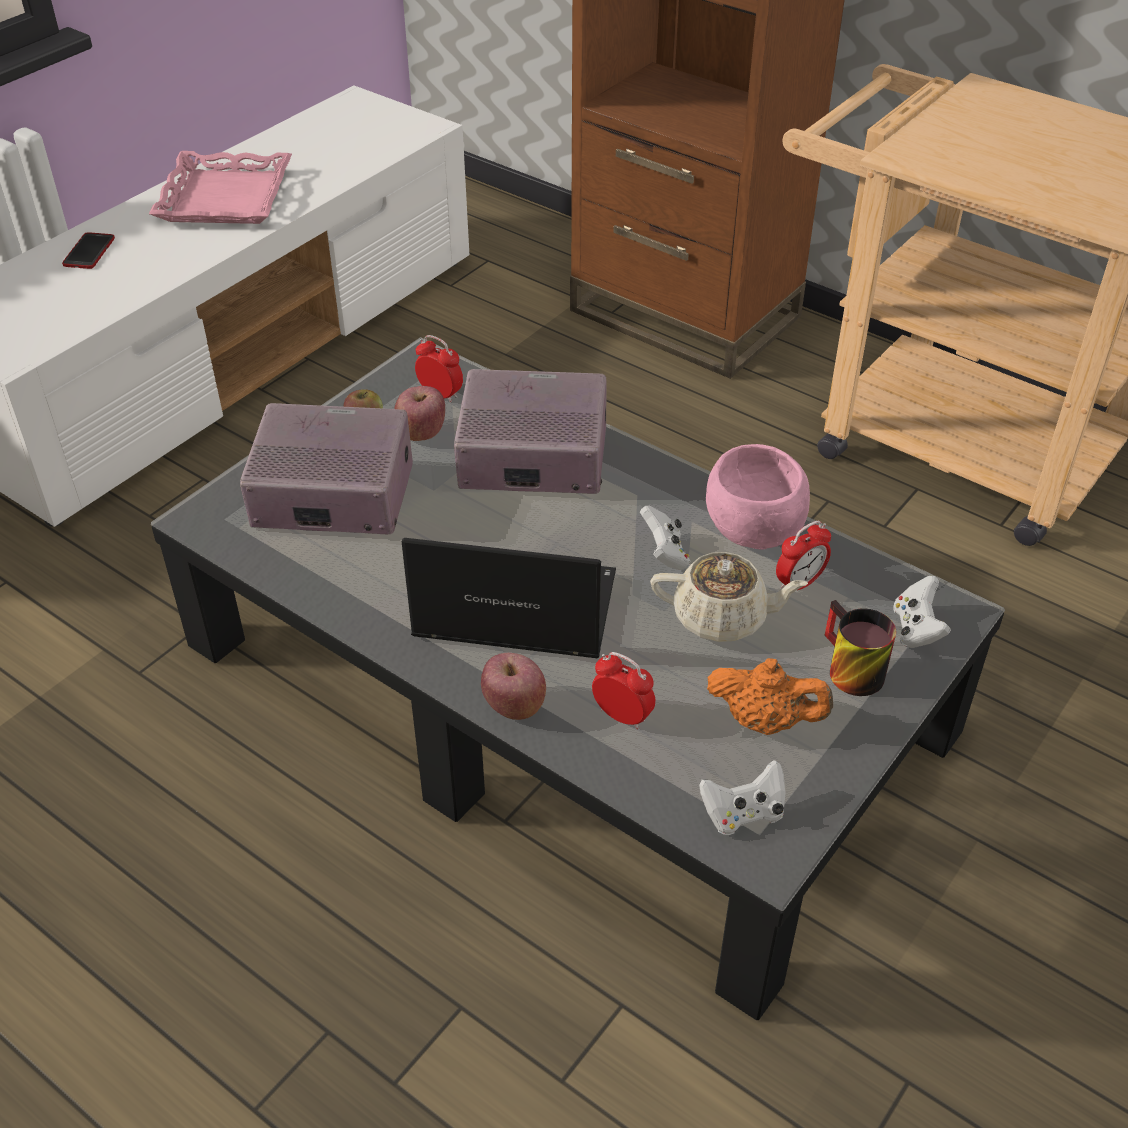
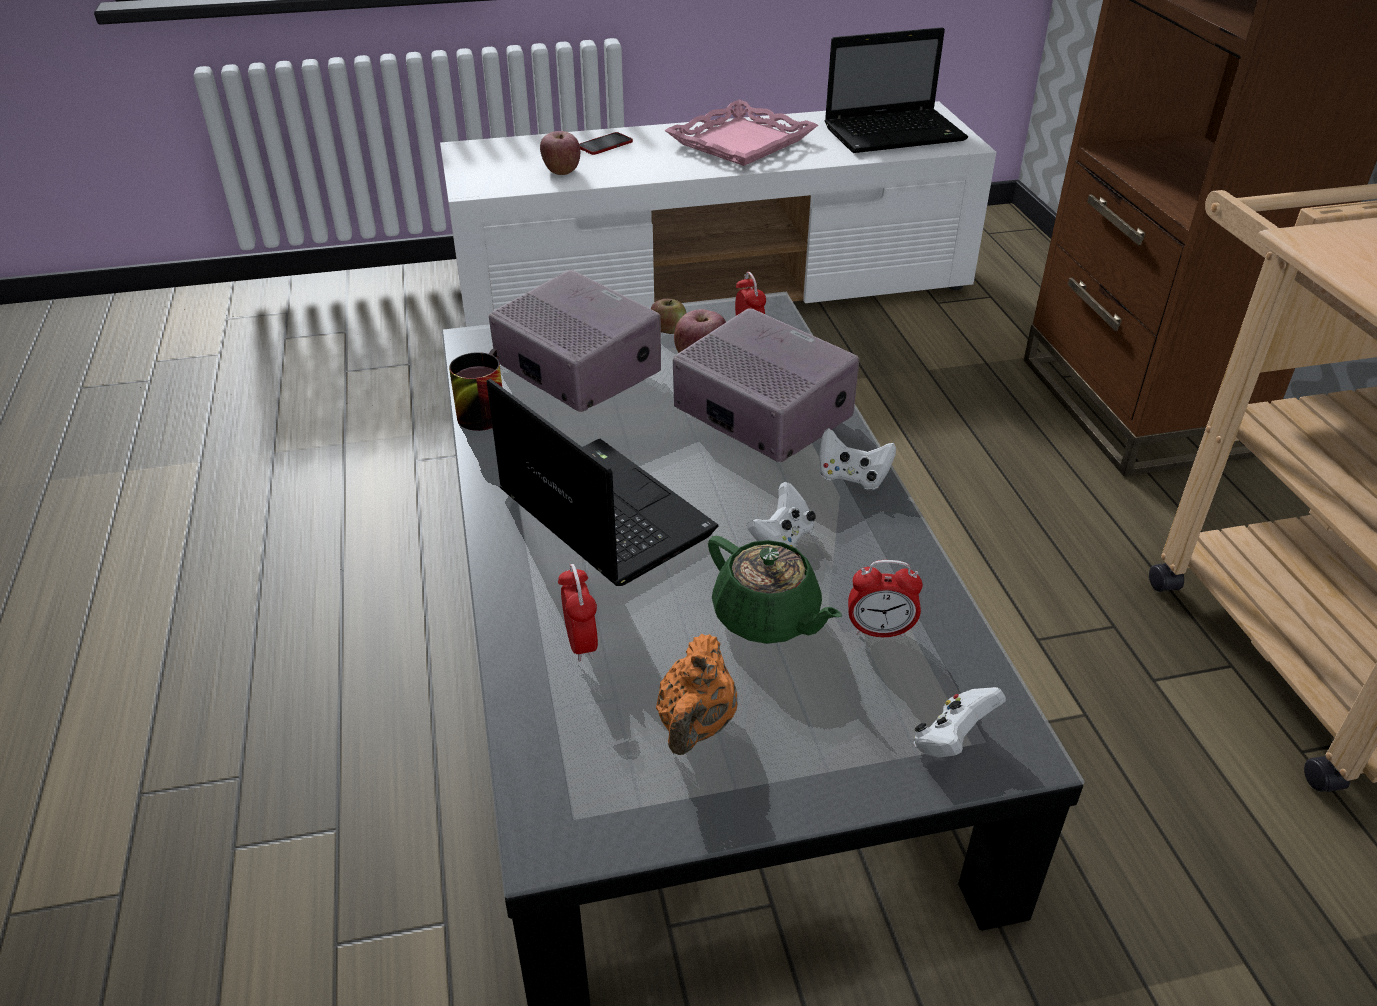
camera: 40 degrees right, 5 degrees down
(357, 135) = (896, 133): none -> laptop
(514, 706) = (510, 584): apple -> apple (561, 171)
(722, 618) = (767, 618): beige teapot -> green teapot
(743, 814) = (576, 789): white game controller -> white game controller (852, 477)
(753, 532) = (888, 565): pink bowl -> none
(765, 721) = (696, 726): orange teapot -> orange teapot turned 45 degrees clockwise
(846, 669) = (831, 732): mug -> mug (480, 410)

